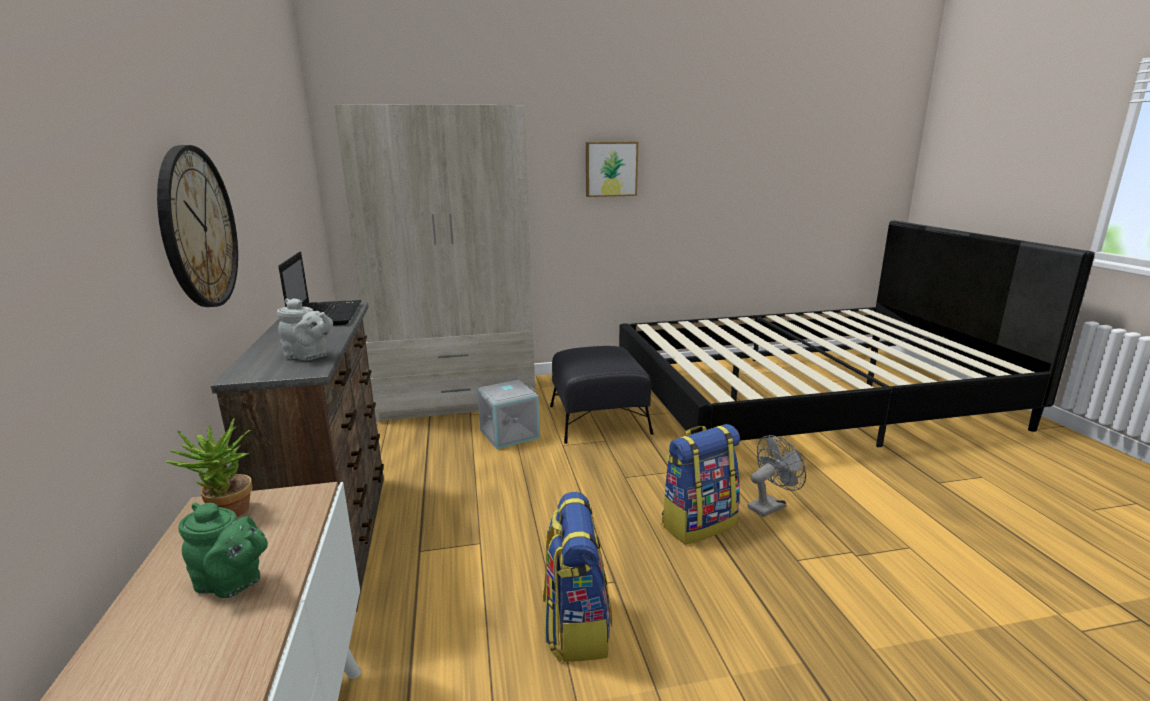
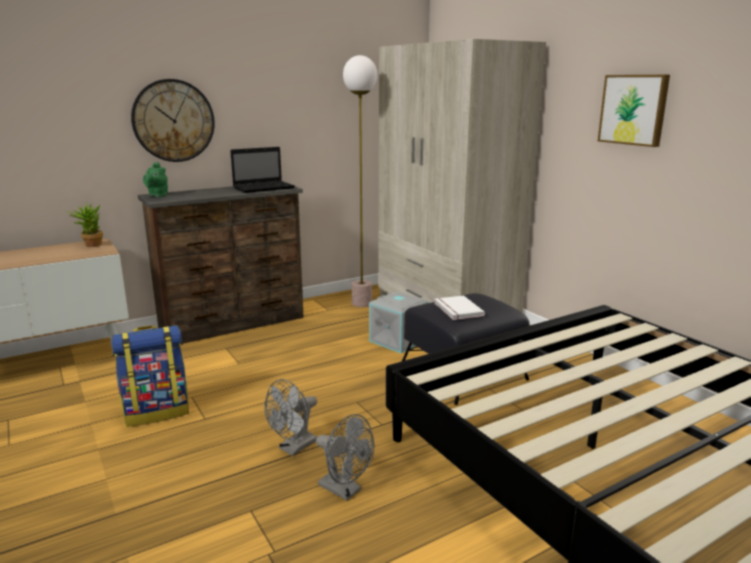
camera: 70 degrees right, 0 degrees up
(232, 583) = (35, 256): green teapot -> green teapot (157, 195)
(309, 356) = (181, 197): grey teapot -> none
(387, 435) = (362, 303): none -> floor lamp
(606, 360) = (457, 310): none -> white book
(698, 523) = (294, 448): backpack -> grey fan

